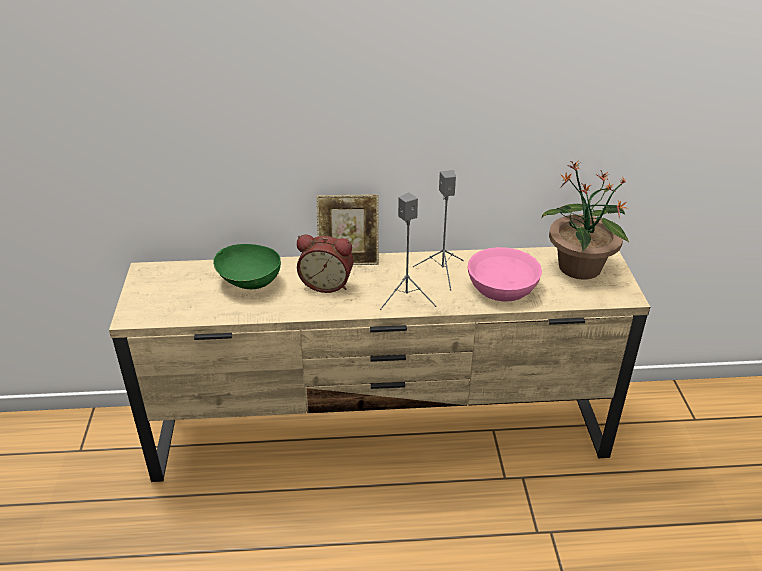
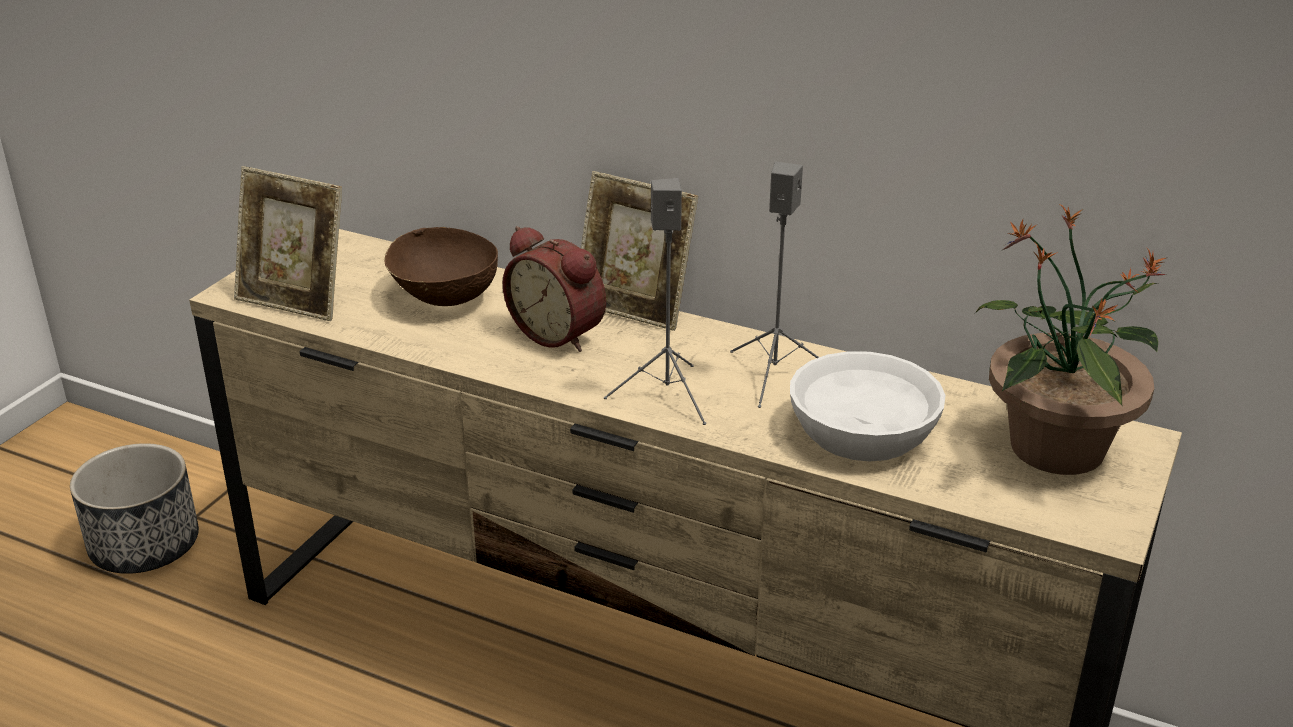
camera: 30 degrees right, 5 degrees down
(63, 478) = (145, 545): none -> planter
(172, 311) = (295, 301): none -> picture frame
(248, 282) = (443, 295): green bowl -> brown bowl
(501, 286) = (861, 430): pink bowl -> white bowl

